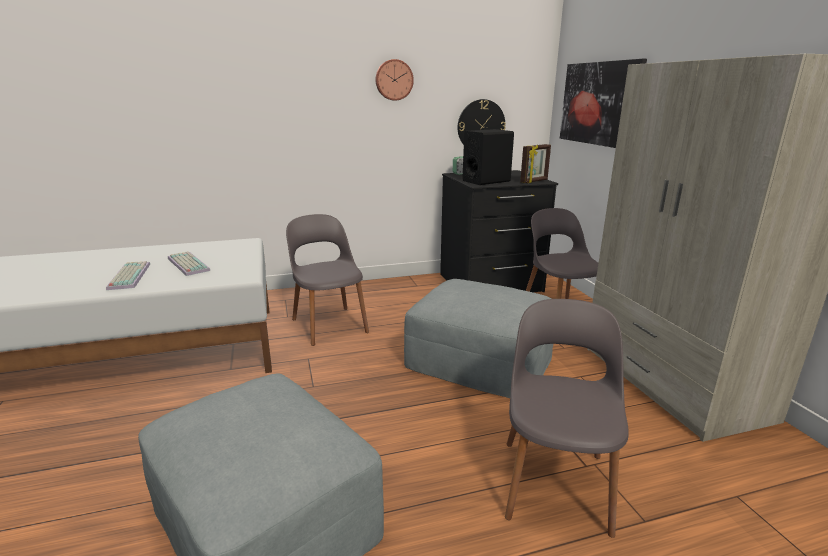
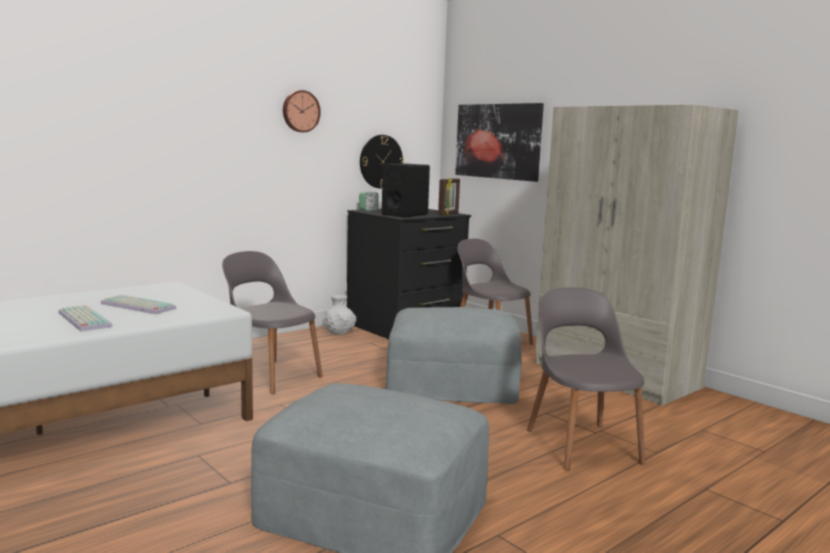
camera: 25 degrees left, 10 degrees down
(426, 284) = (340, 332): none -> white vase

